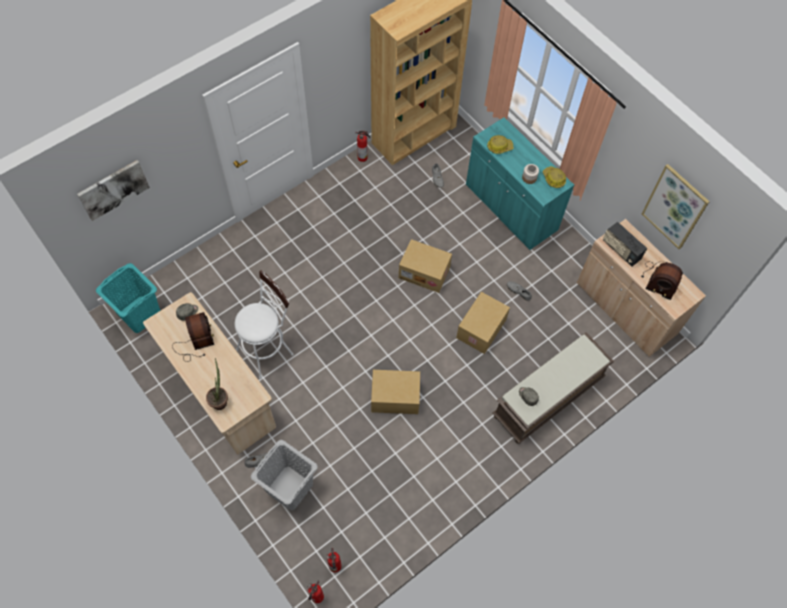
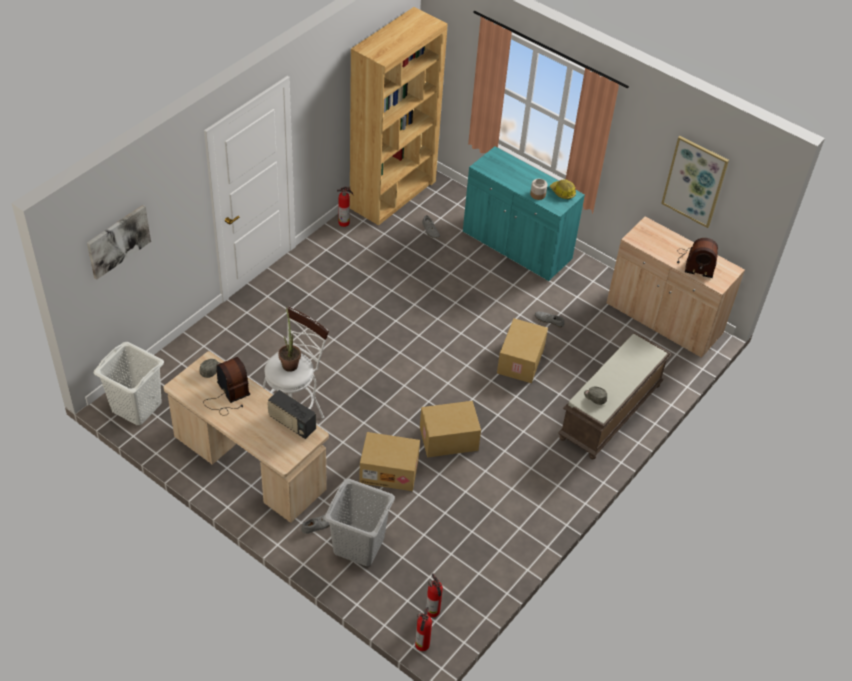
camera: 15 degrees left, 15 degrees down
(140, 313) = (136, 406): turquoise laundry basket -> white laundry basket
(220, 399) = (273, 444): potted plant -> potted plant (290, 363)
(425, 272) = (444, 318): cardboard box -> cardboard box (389, 470)
(499, 147) = (498, 172): hard hat -> none
(621, 250) = (649, 243): radio -> radio (292, 423)

